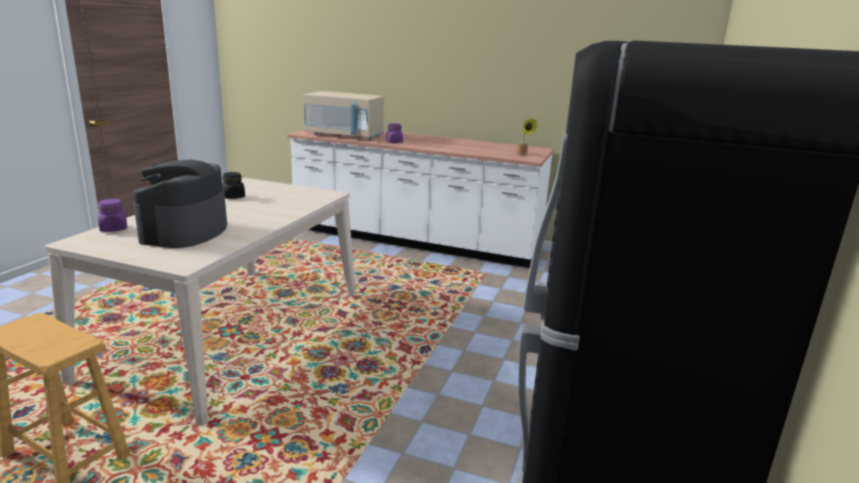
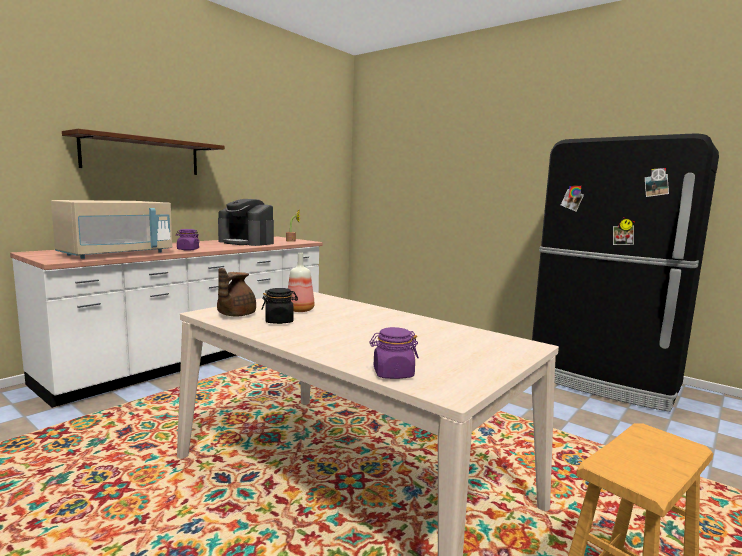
camera: 70 degrees left, 10 degrees down
(185, 232) = (419, 343): coffee machine -> coffee machine (247, 242)
(245, 187) = (235, 315): none -> brown teapot
(270, 198) = (301, 310): none -> bottle
(414, 55) = (142, 155): none -> brown shelf

